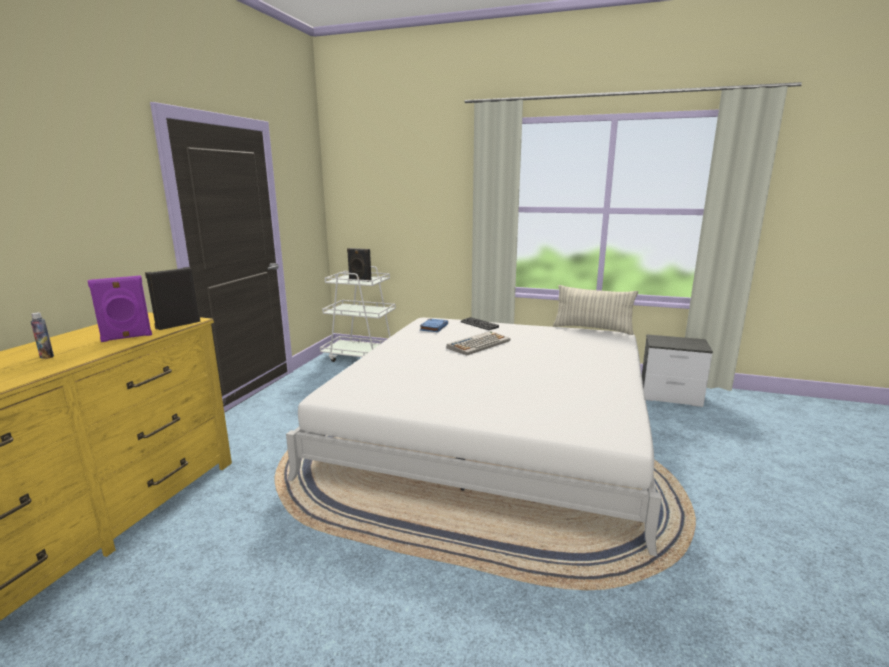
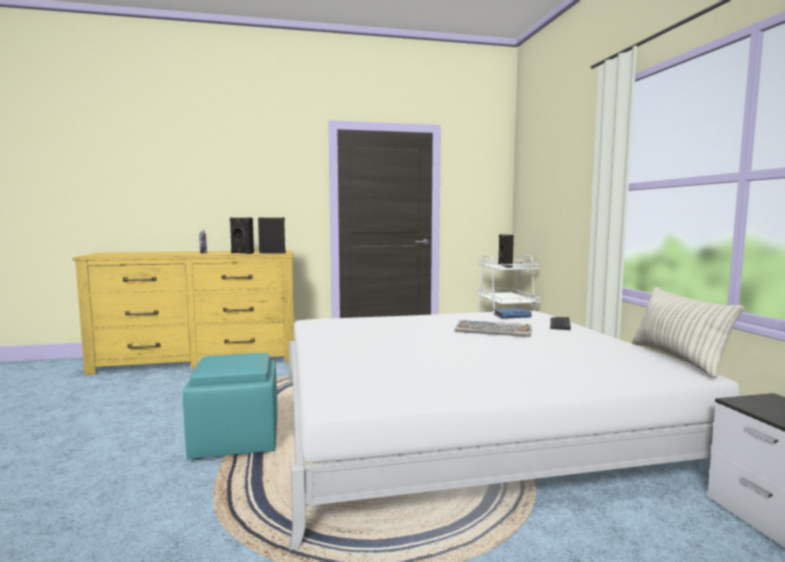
camera: 60 degrees right, 10 degrees down
(127, 337) = (241, 253): purple speaker -> black speaker
(434, 551) = (236, 440): none -> turquoise ottoman

